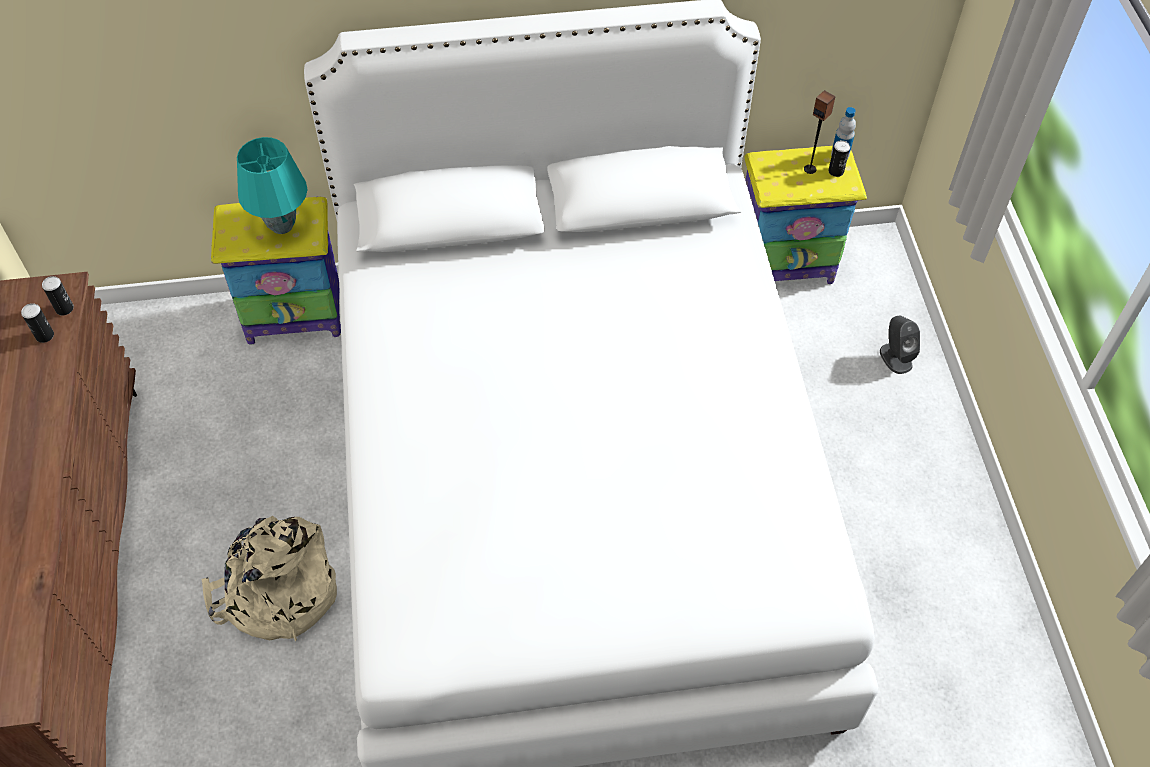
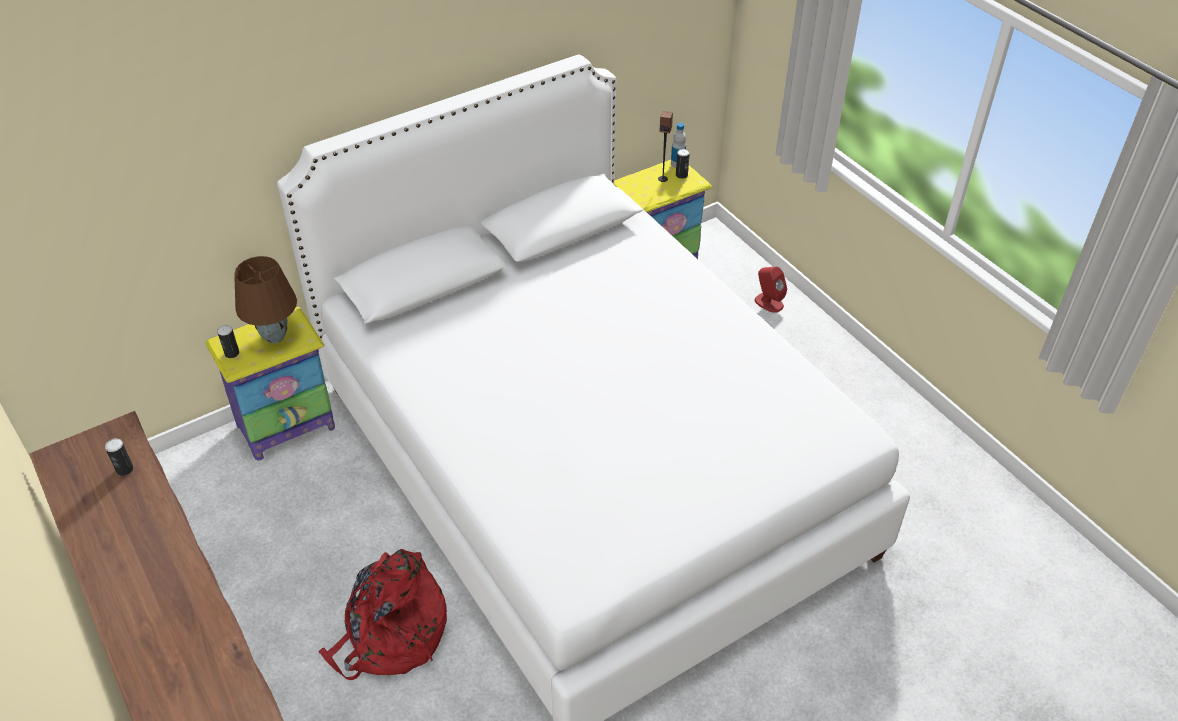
camera: 25 degrees left, 10 degrees down
(64, 308) = (131, 444): can -> can (232, 353)
(277, 593) = (390, 636): beige backpack -> red backpack
(282, 226) = (275, 337): turquoise table lamp -> brown table lamp
(895, 357) = (768, 302): grey speaker -> red speaker

